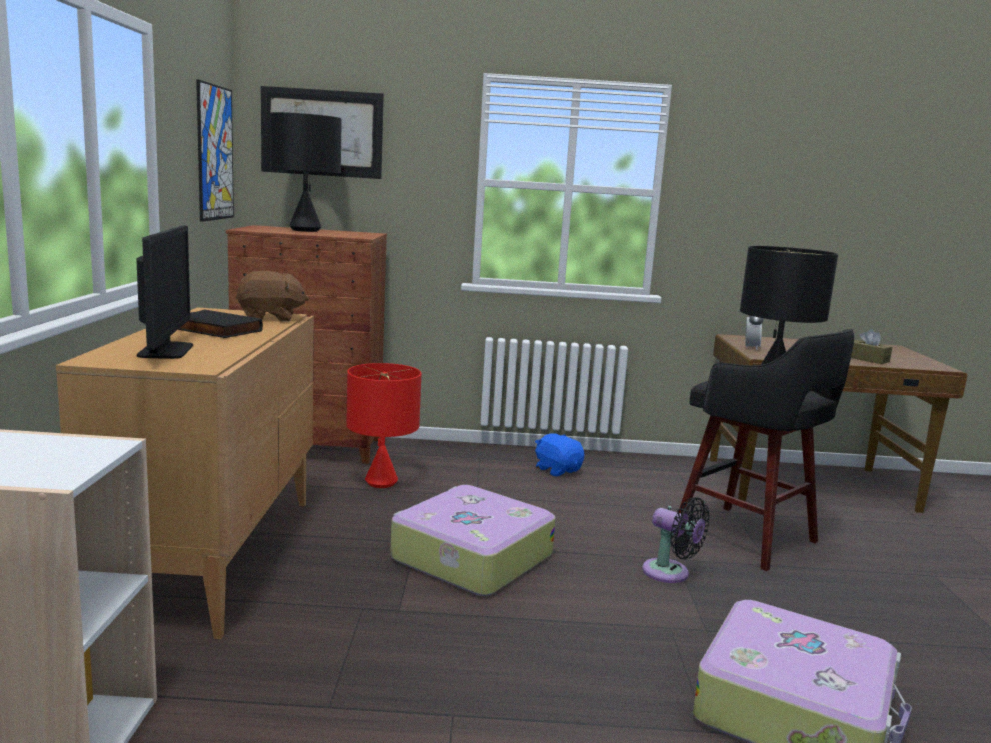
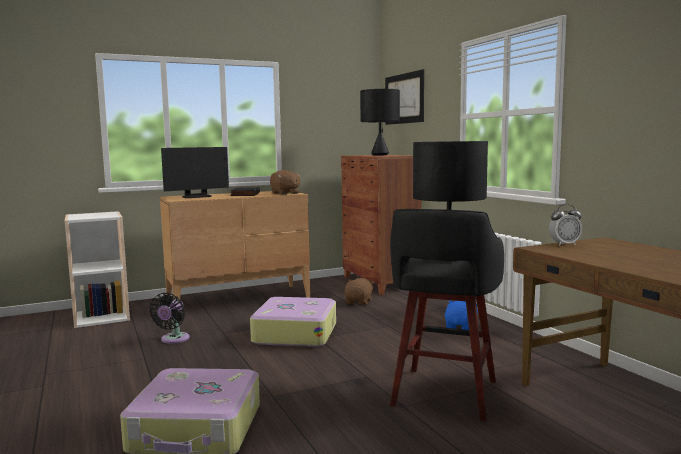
camera: 65 degrees right, 5 degrees down
(215, 153) = (349, 117): picture -> none
(381, 483) = (359, 302): red table lamp -> brown plush toy
(670, 573) = (340, 378): black fan -> black fan (173, 339)
(867, 359) = (645, 266): brown tissue box -> none

